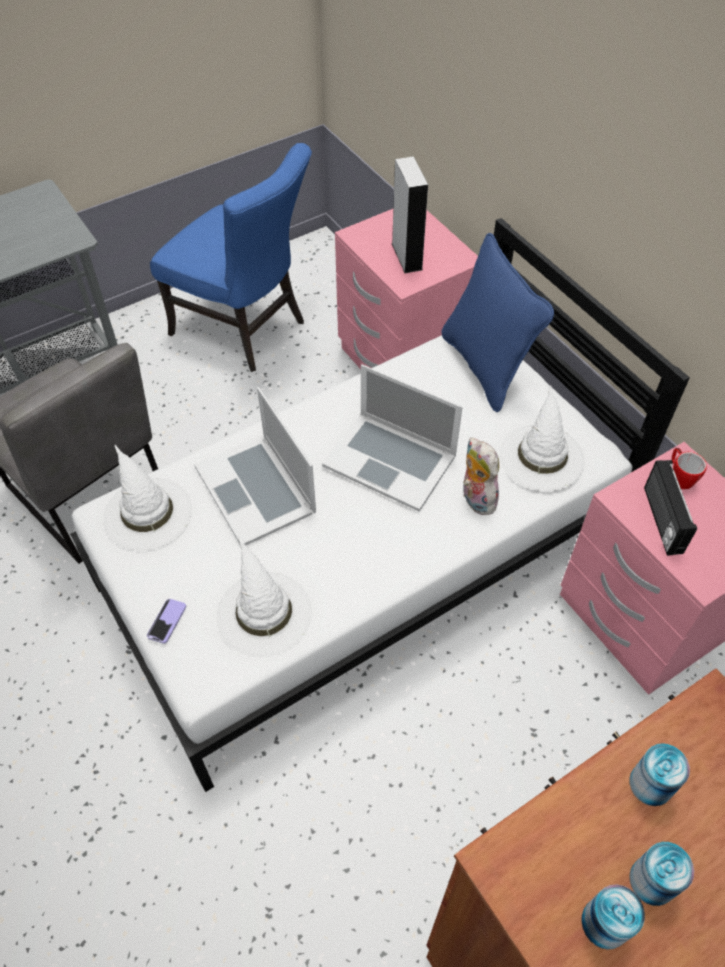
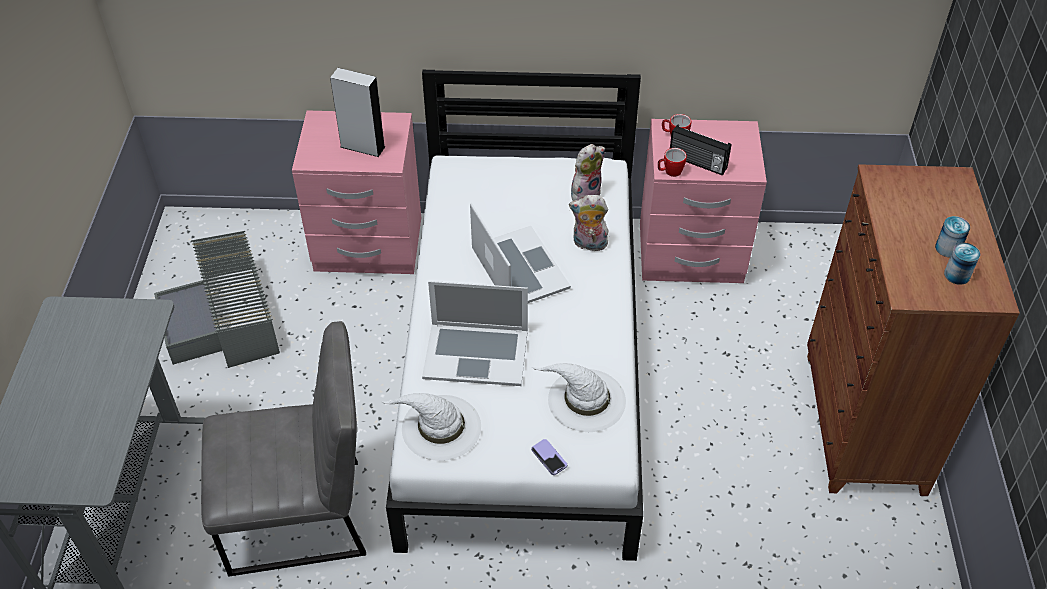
camera: 55 degrees left, 5 degrees down
(245, 329) = (225, 320): blue chair -> grey storage box
(390, 460) = (519, 268): laptop -> laptop turned 90 degrees counterclockwise
(485, 366) = (483, 176): blue pillow -> none
(541, 456) = (585, 193): white hat -> plush toy
(618, 502) = (670, 172): none -> mug
(650, 784) = (902, 221): can -> none

